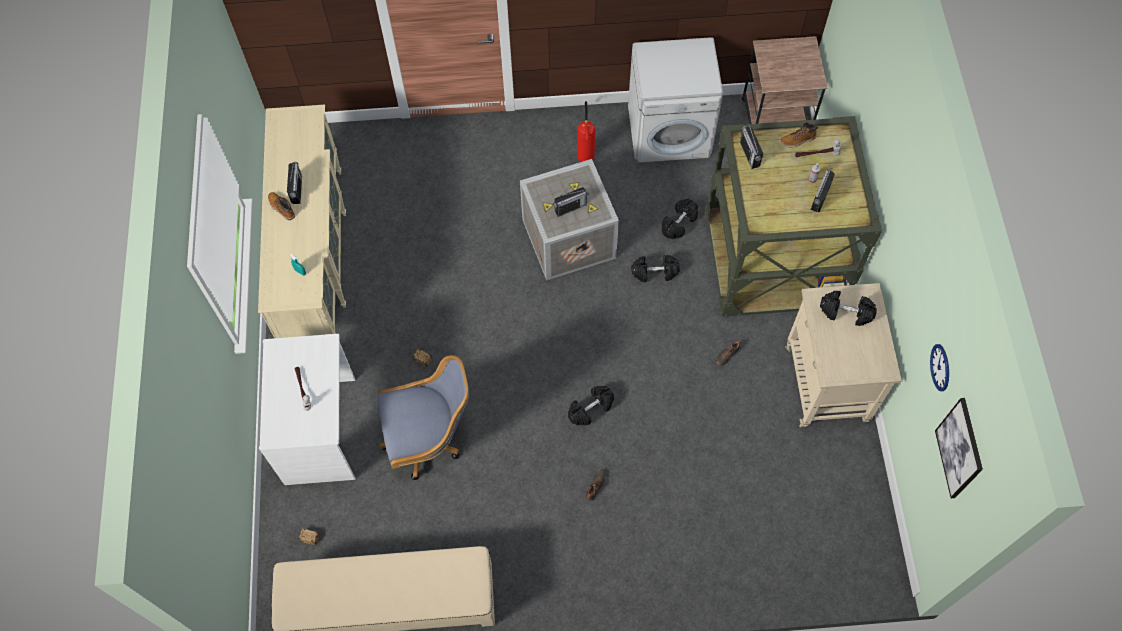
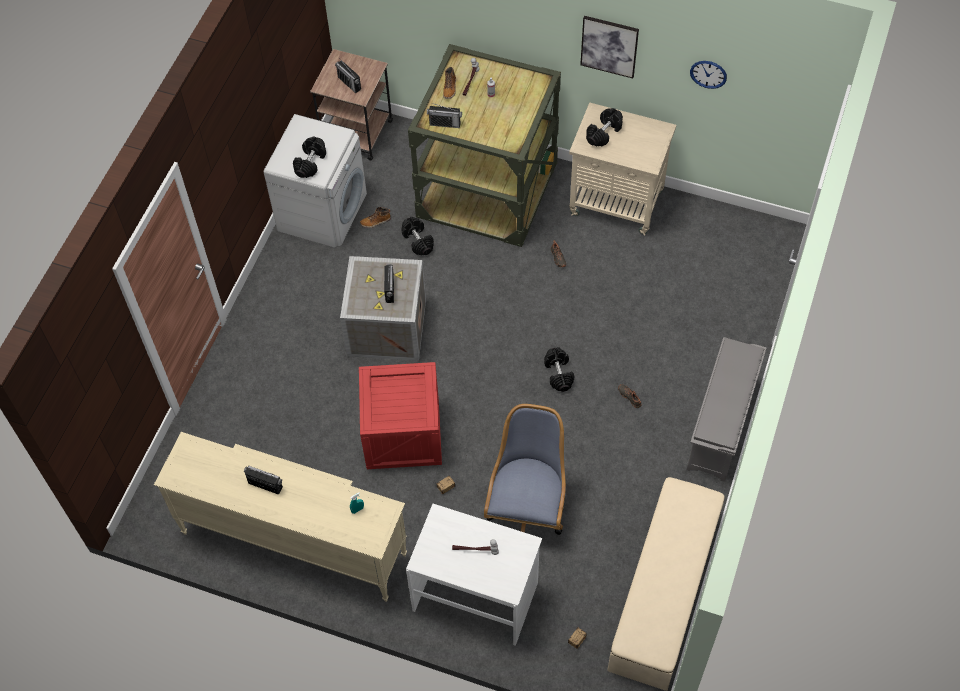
camera: 65 degrees left, 5 degrees down
(281, 208) = (278, 504): boot -> boot (375, 221)
(464, 300) = (404, 432): none -> crate
(586, 148) = (301, 279): fire extinguisher -> none
(600, 591) = (721, 428): none -> grey shoe rack
(654, 273) = (455, 277): black dumbbell -> black dumbbell (310, 163)
(820, 198) = (510, 96): radio -> radio (349, 83)
(959, 448) = (774, 91): picture -> picture (609, 46)

